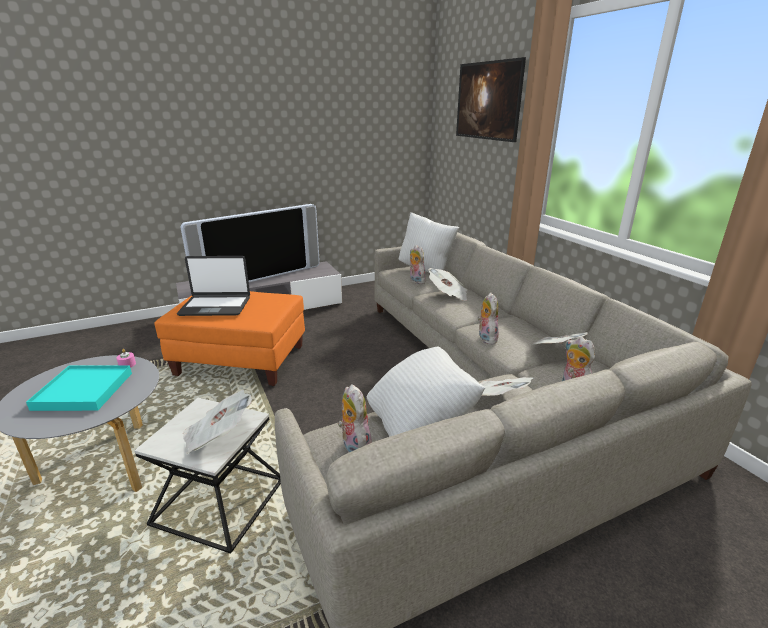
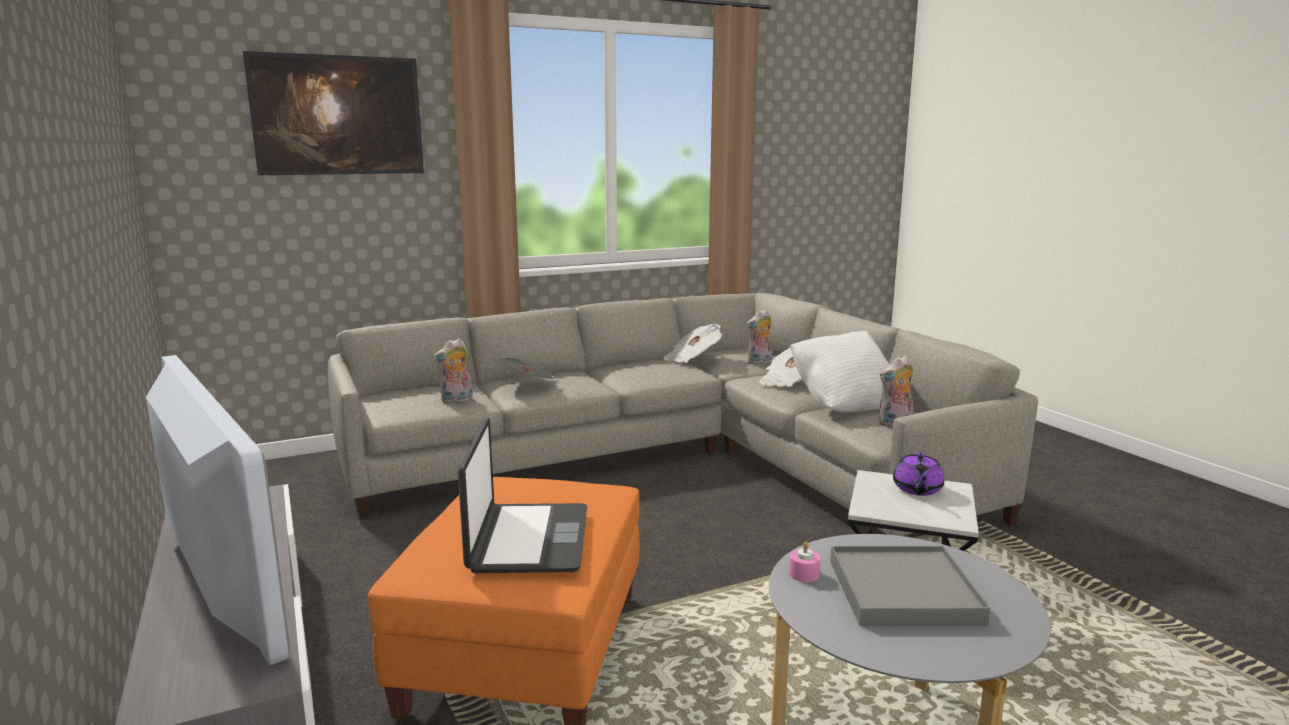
camera: 90 degrees left, 10 degrees down
(83, 390) = (903, 592): turquoise tray -> grey tray
(218, 436) = (917, 489): newspaper -> purple teapot
(426, 269) = (407, 393): white pillow -> none
(485, 338) = (662, 378): plush toy -> none

